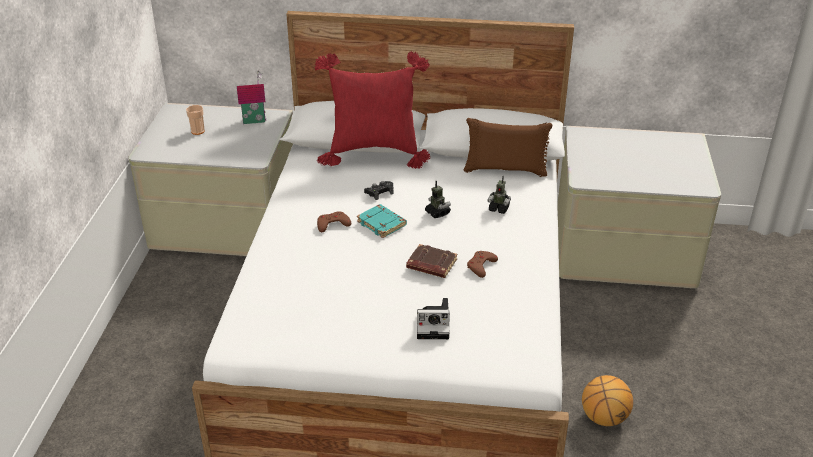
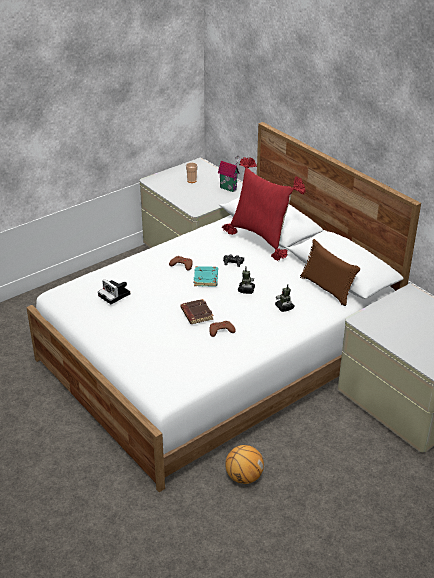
camera: 45 degrees right, 0 degrees up
(434, 325) = (148, 343): camera -> camera (115, 295)

